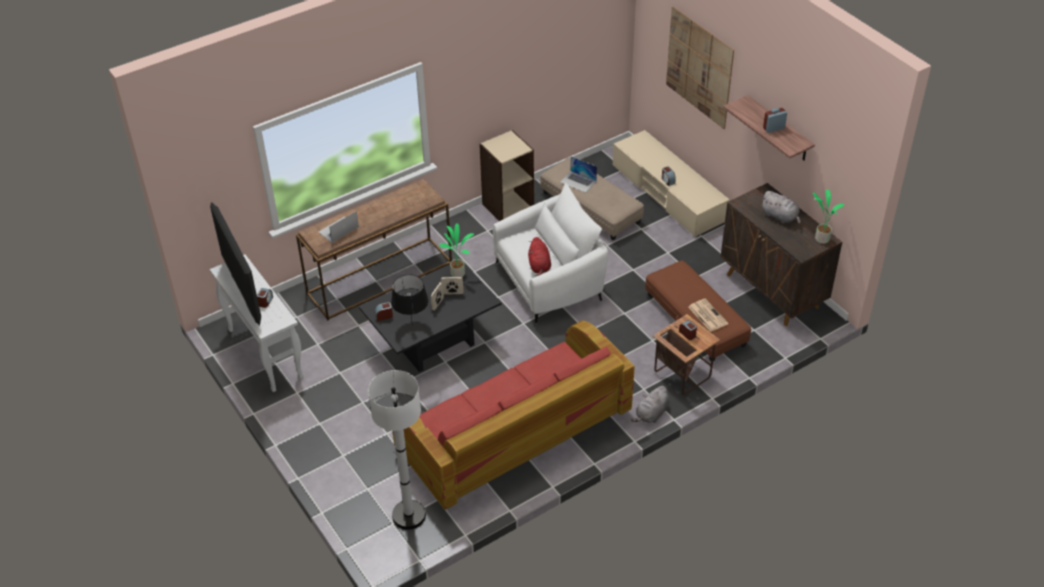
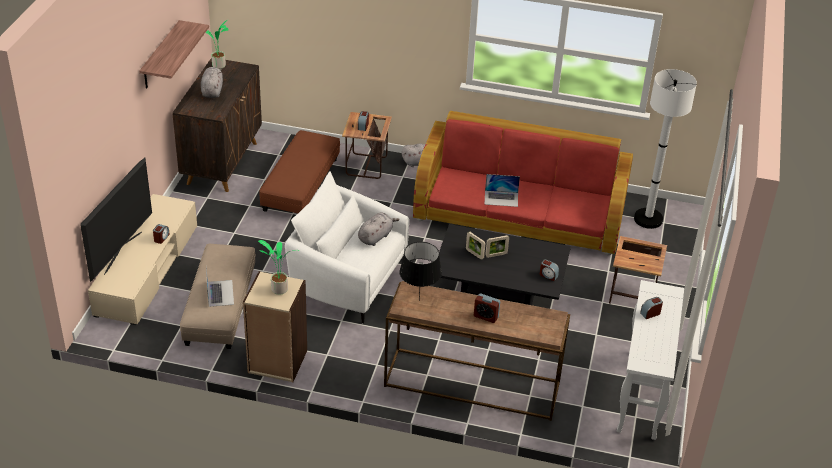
camera: 135 degrees left, 5 degrees down
(243, 294) = (664, 332): television -> television (122, 252)
(338, 229) = (523, 321): laptop -> laptop (501, 198)
(344, 425) = (633, 297): none -> side table
(412, 325) = (535, 255): black table lamp -> black table lamp (419, 300)
(458, 273) = (449, 265): potted plant -> potted plant (278, 289)
(539, 266) = (376, 237): red plush toy -> grey plush toy
(699, 67) = (106, 123): picture -> none
(707, 315) = (314, 148): newspaper -> none
(773, 128) = (178, 42): alarm clock -> alarm clock (486, 316)

